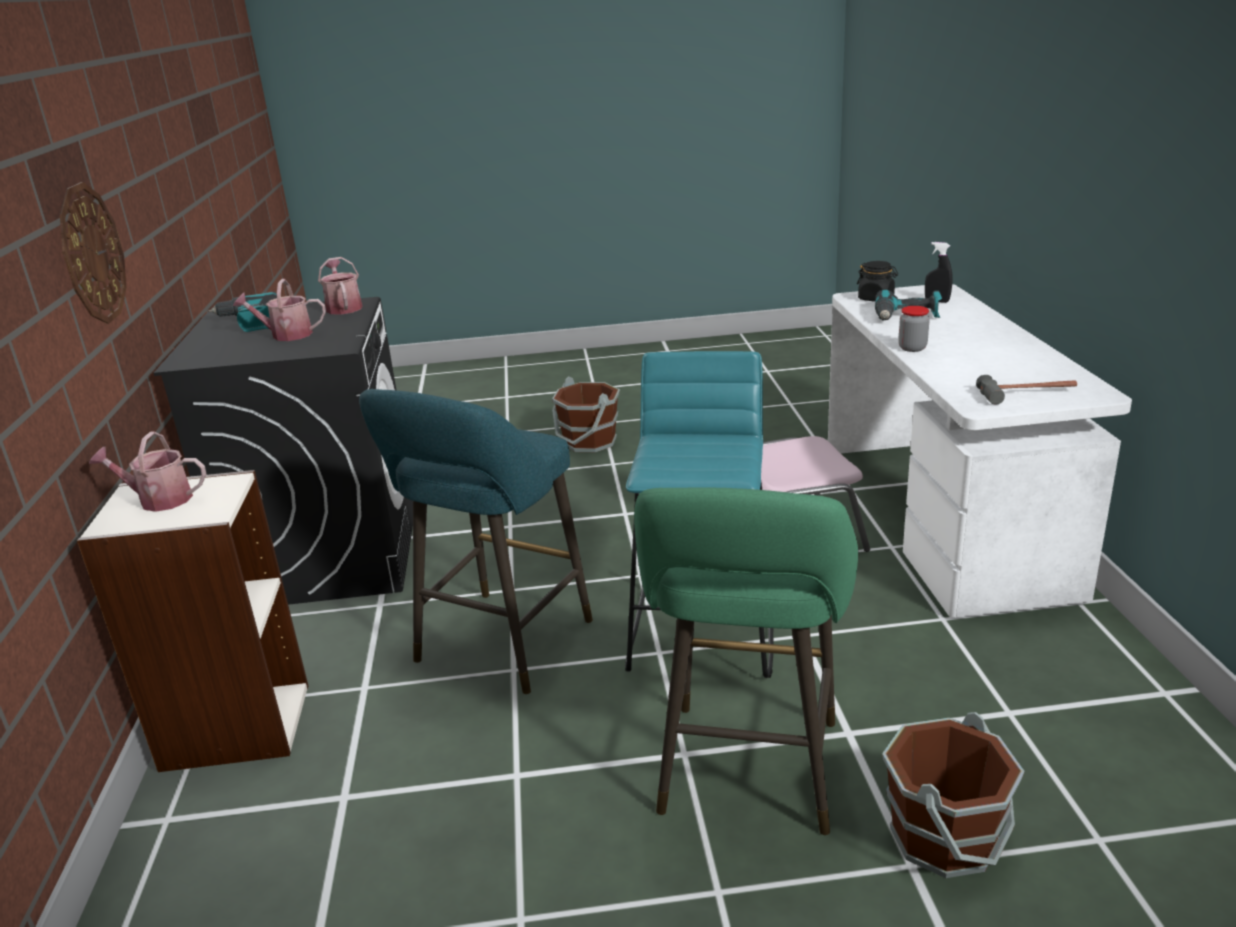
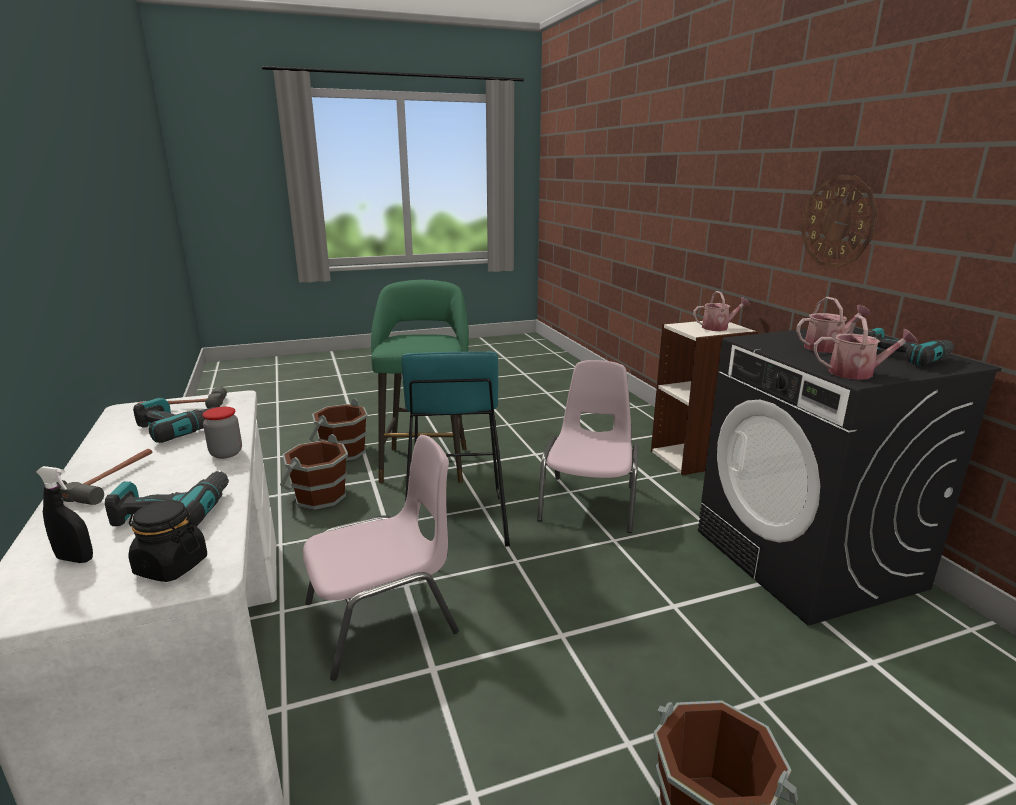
camera: 165 degrees right, 5 degrees down
(343, 307) = (857, 373): watering can -> watering can turned 45 degrees counterclockwise
(498, 646) = (589, 502): turquoise stool -> pink chair
(932, 700) = (319, 496): none -> brown bucket
(982, 333) = (114, 480): none -> hammer
(993, 370) = (178, 428): none -> power drill

